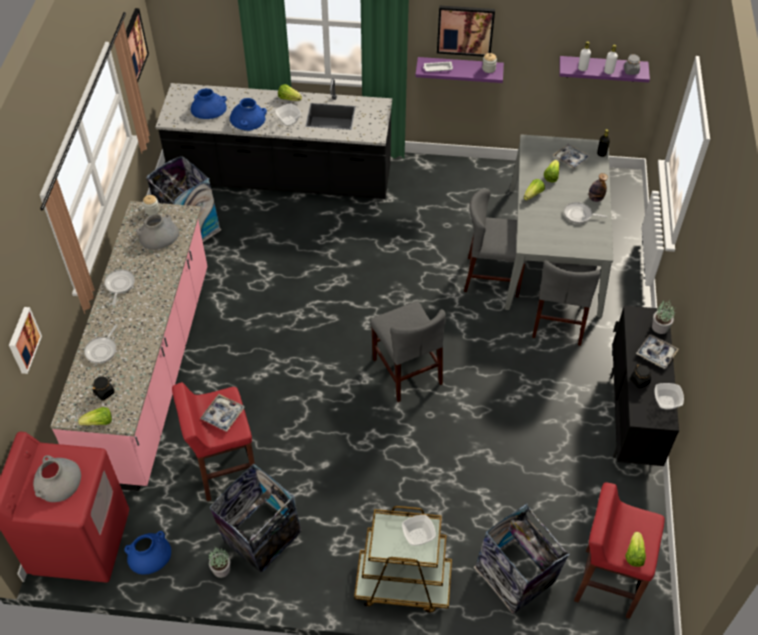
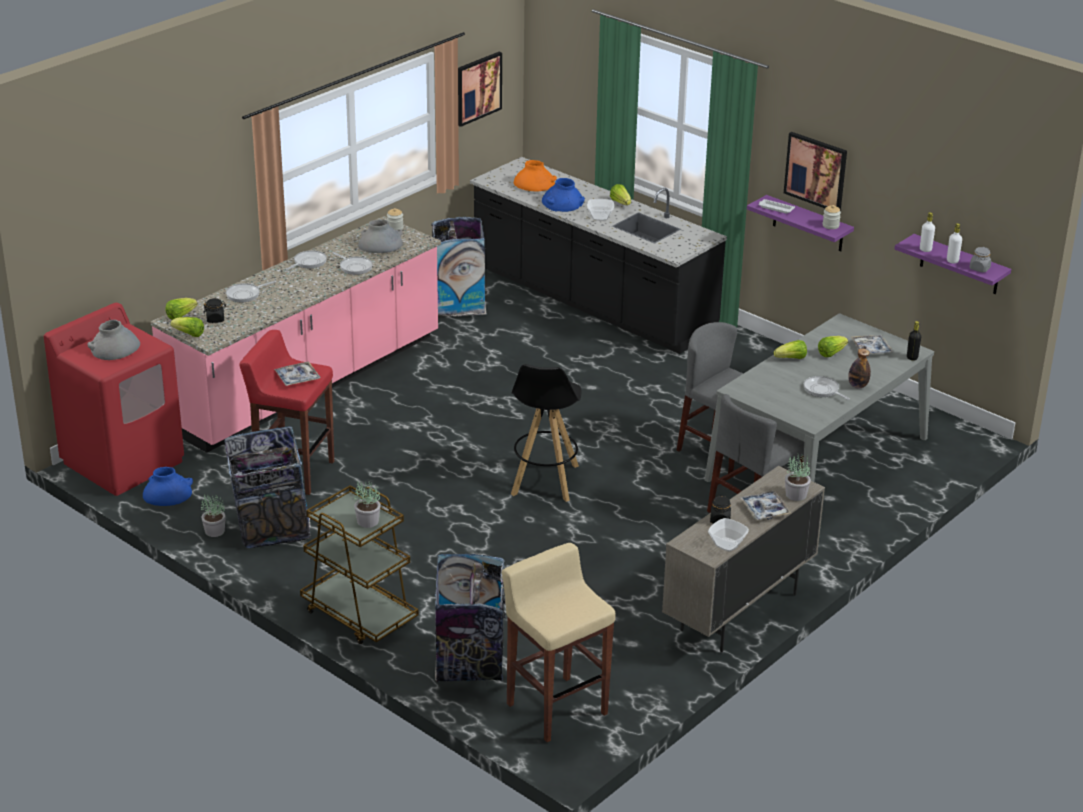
camera: 35 degrees right, 20 degrees down
(23, 340) = (168, 227): picture -> none
(161, 271) = (354, 267): none -> frying pan
(208, 109) = (534, 184): blue vase -> orange vase
(407, 371) = (544, 480): grey chair -> black stool
(418, 537) = (367, 521): bowl -> potted plant
(606, 582) = (556, 708): red stool -> beige stool
(631, 418) = (738, 612): black cabinet -> beige cabinet
(634, 554) = (548, 618): lettuce -> lettuce (180, 316)

